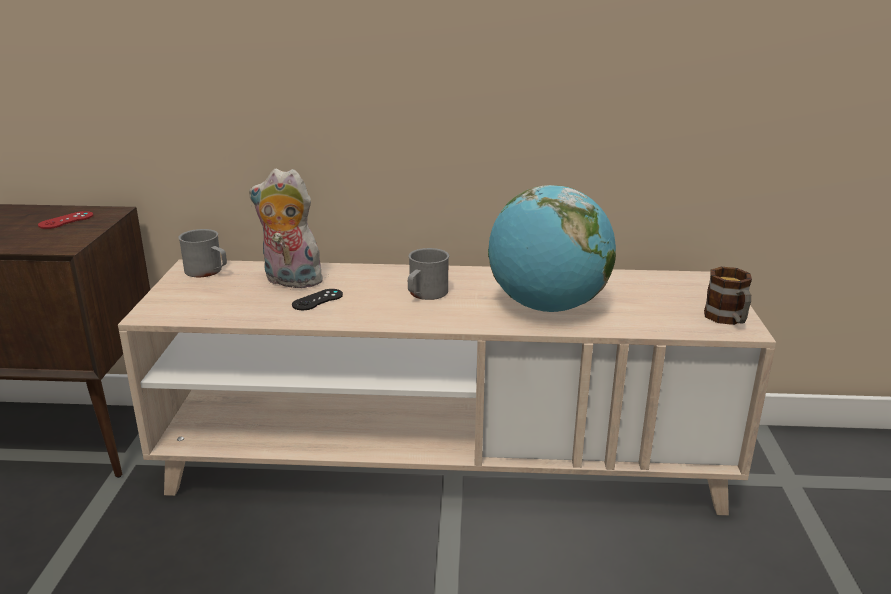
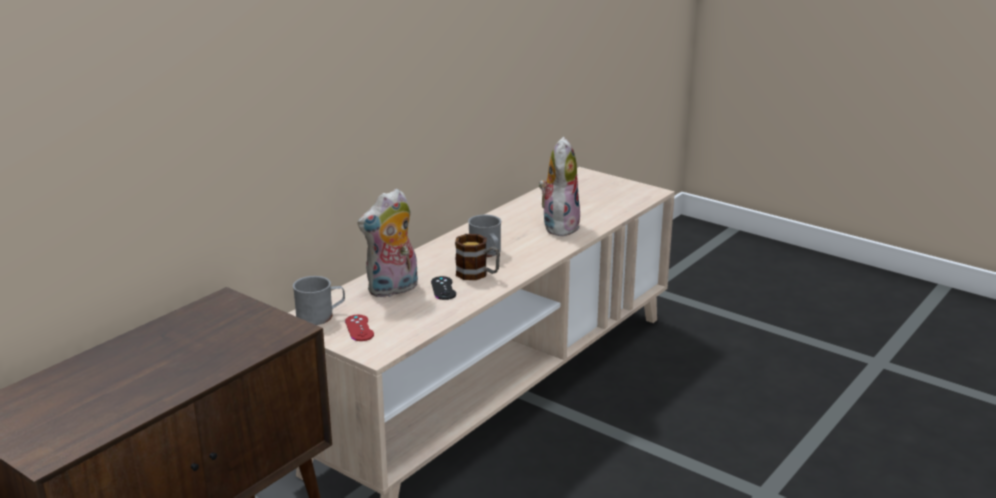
camera: 55 degrees left, 0 degrees up
(66, 220) = (217, 320): red game controller -> red game controller (359, 328)
(547, 307) = (558, 226): globe -> plush toy
(728, 319) = (637, 190): mug -> mug (478, 274)

